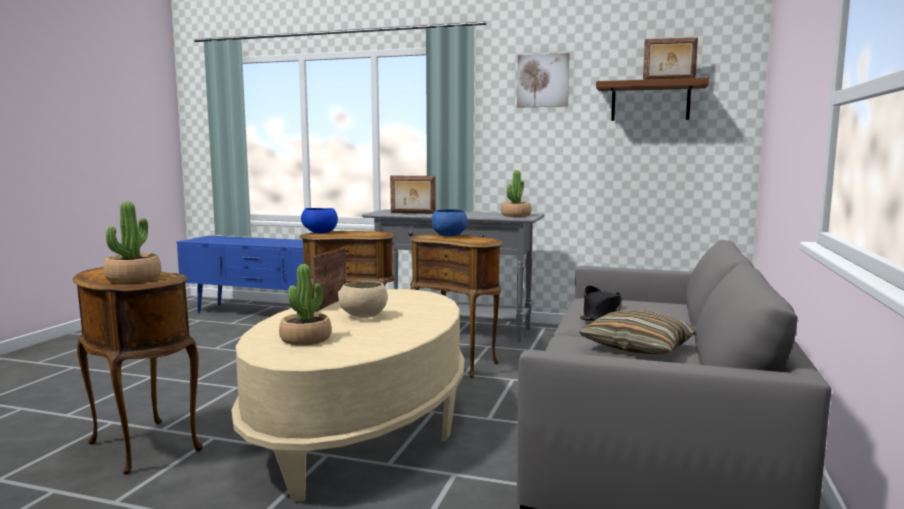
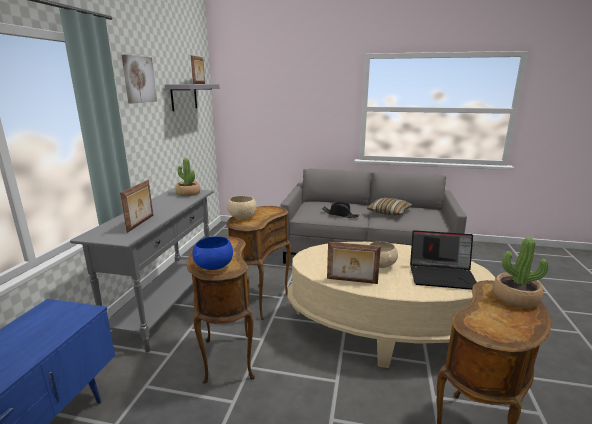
camera: 95 degrees left, 10 degrees up
(306, 339) = (442, 276): potted plant -> laptop
(449, 235) = (242, 217): blue bowl -> beige bowl
(650, 101) = (184, 97): brown shelf -> grey shelf

